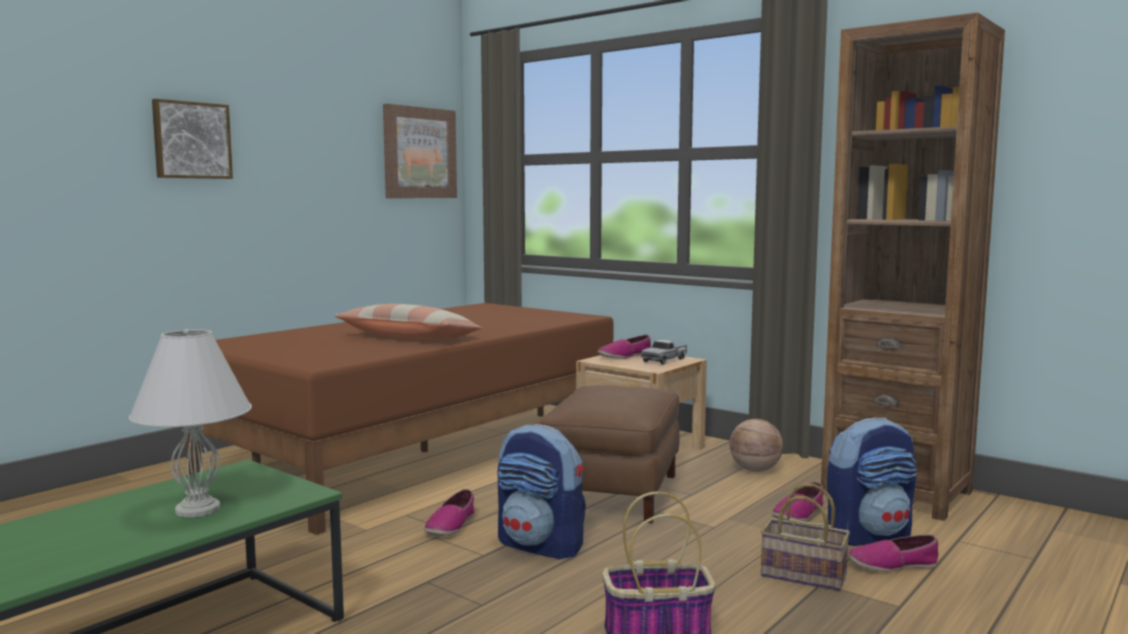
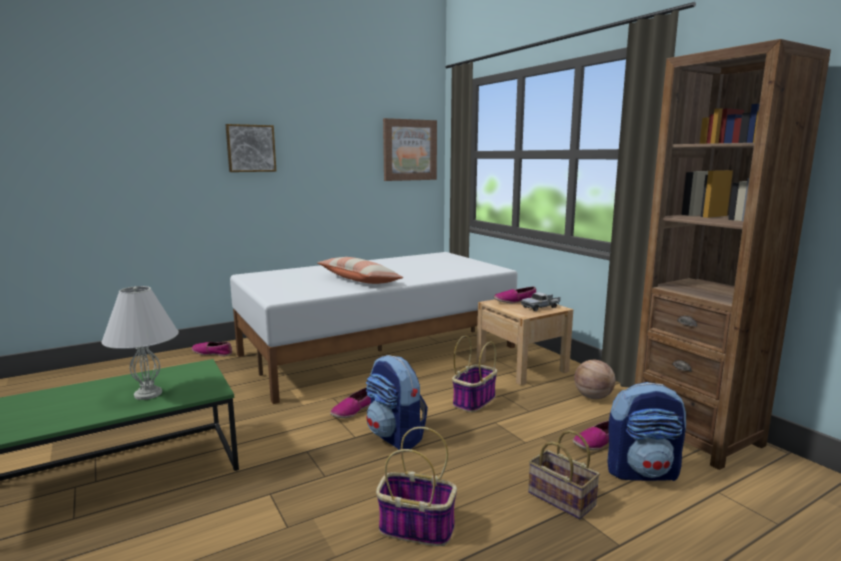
camera: 20 degrees right, 5 degrees up
(424, 452) = (379, 351): brown bed -> white bed
(612, 492) = (474, 401): brown ottoman -> basket
(892, 565) = (641, 504): shoe -> shoe (212, 353)

